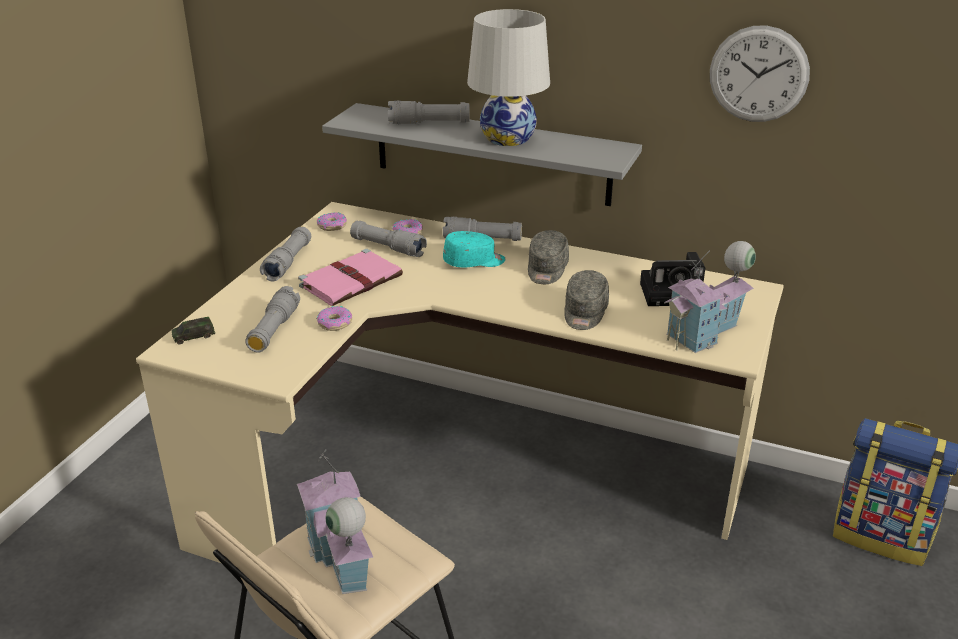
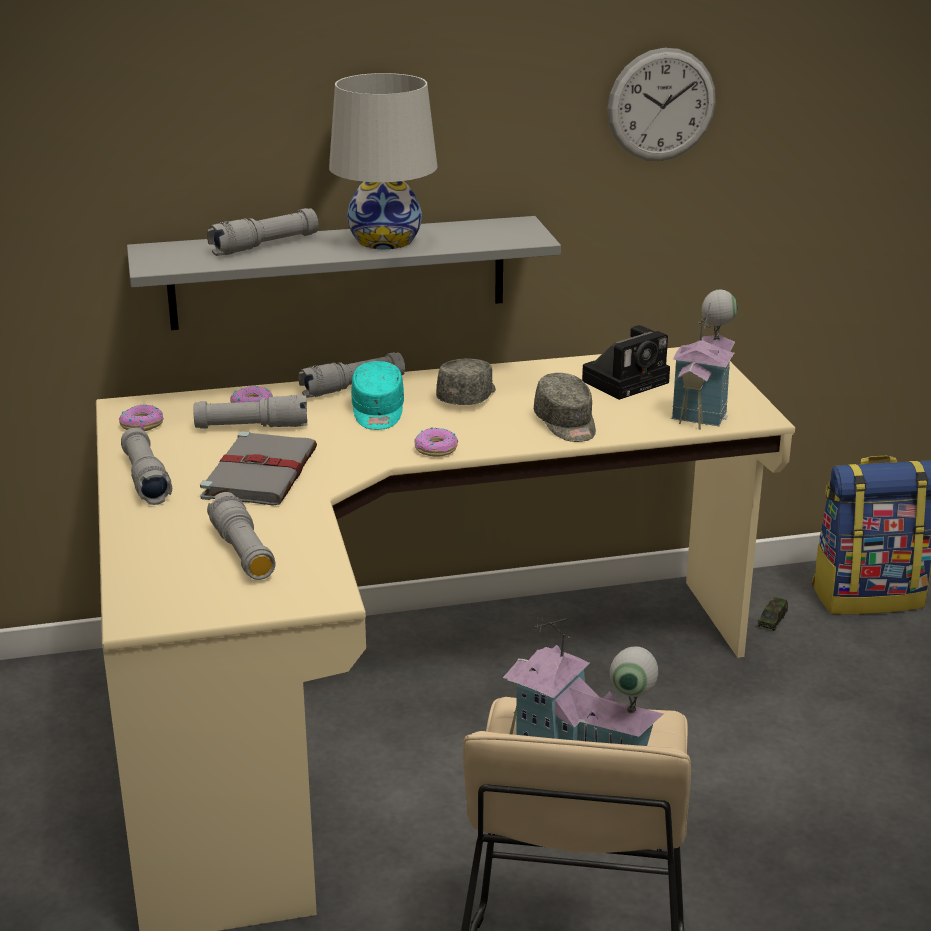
camera: 35 degrees left, 5 degrees down
(194, 336) = (147, 593): toy car -> toy car (772, 620)
(335, 323) = (308, 521): donut -> donut (436, 449)
(352, 280) = (261, 473): pink book -> grey book
(474, 262) = (378, 412): turquoise cap -> turquoise cap turned 135 degrees clockwise
(546, 269) = (468, 396): grey cap -> grey cap turned 135 degrees counterclockwise

